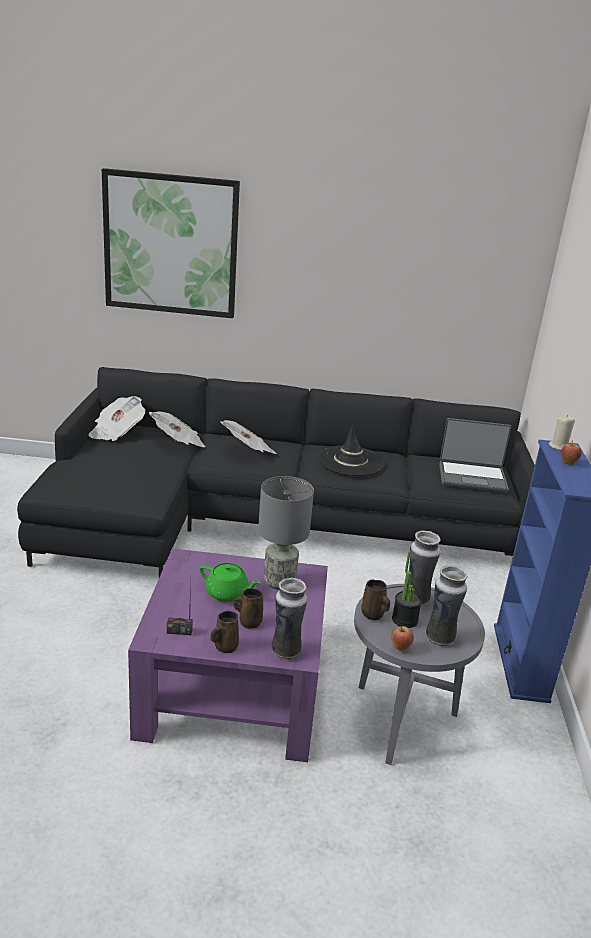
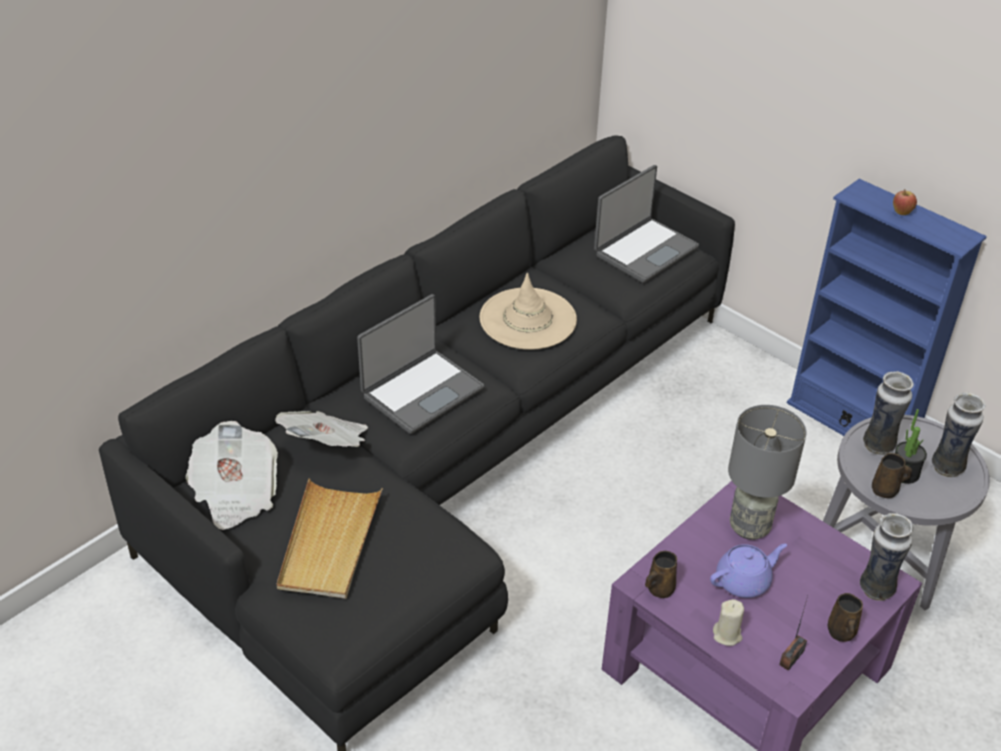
camera: 50 degrees left, 15 degrees up
(109, 462) = (329, 542): none -> beige tray
(171, 245) = (163, 158): picture -> none
(228, 593) = (744, 581): green teapot -> purple teapot
(248, 451) = (421, 391): newspaper -> laptop
(249, 622) = (808, 591): brown mug -> brown mug (659, 589)
(350, 461) = (528, 319): black hat -> beige hat
(400, 648) = (949, 503): apple -> none
(559, 447) = (862, 195): beige candle -> beige candle (727, 635)

